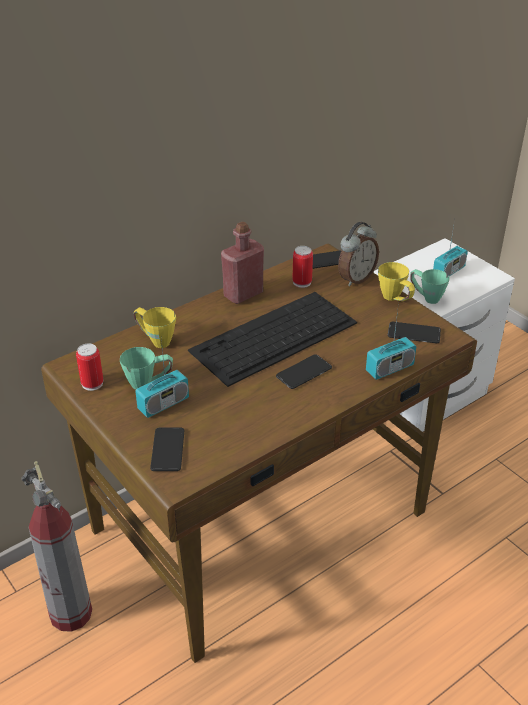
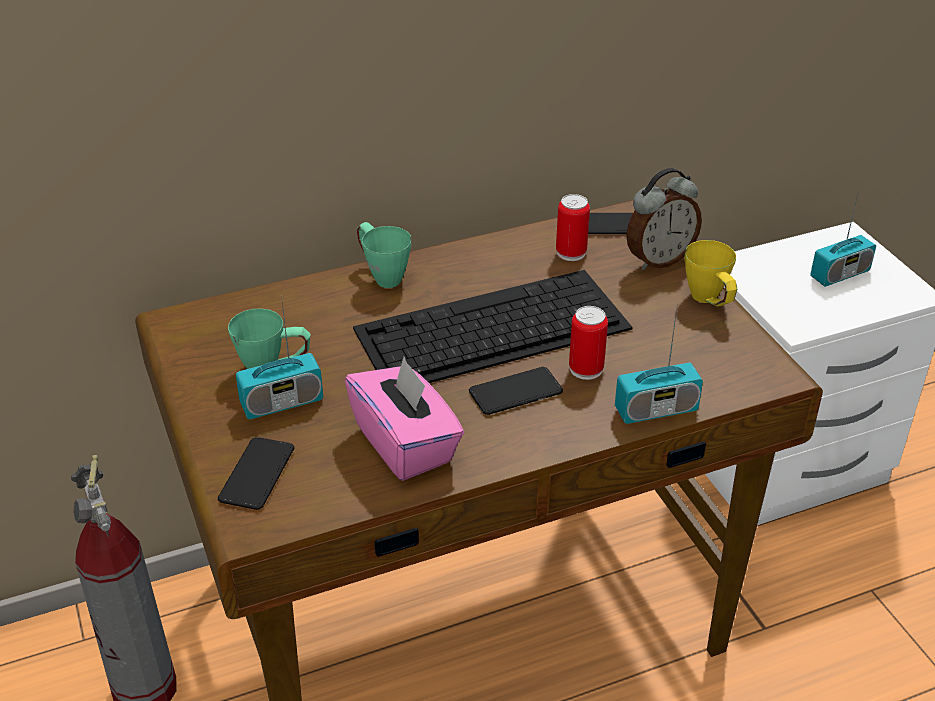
camera: 15 degrees right, 0 degrees up
(92, 383) = (193, 353): can -> can (586, 369)
(155, 340) = (312, 305): yellow mug -> none
(243, 294) = (473, 257): red bottle -> none
(251, 415) = (405, 444): none -> pink tissue box
(414, 333) = (718, 360): phone -> none
(426, 297) = (787, 309): green mug -> green mug (381, 275)

